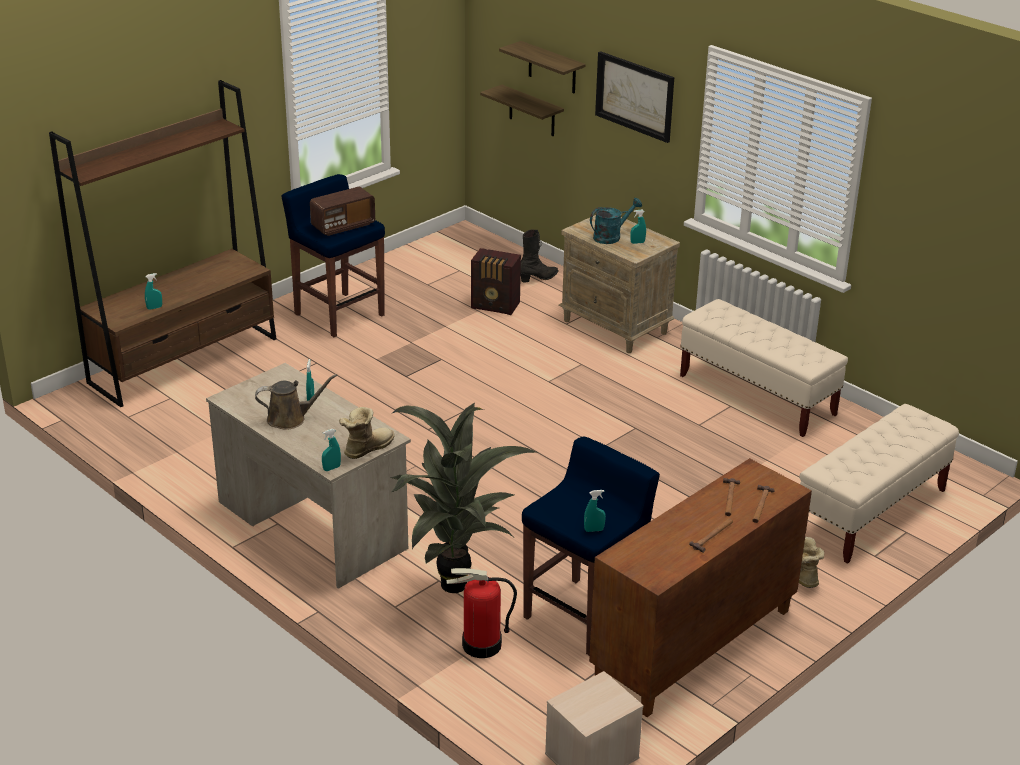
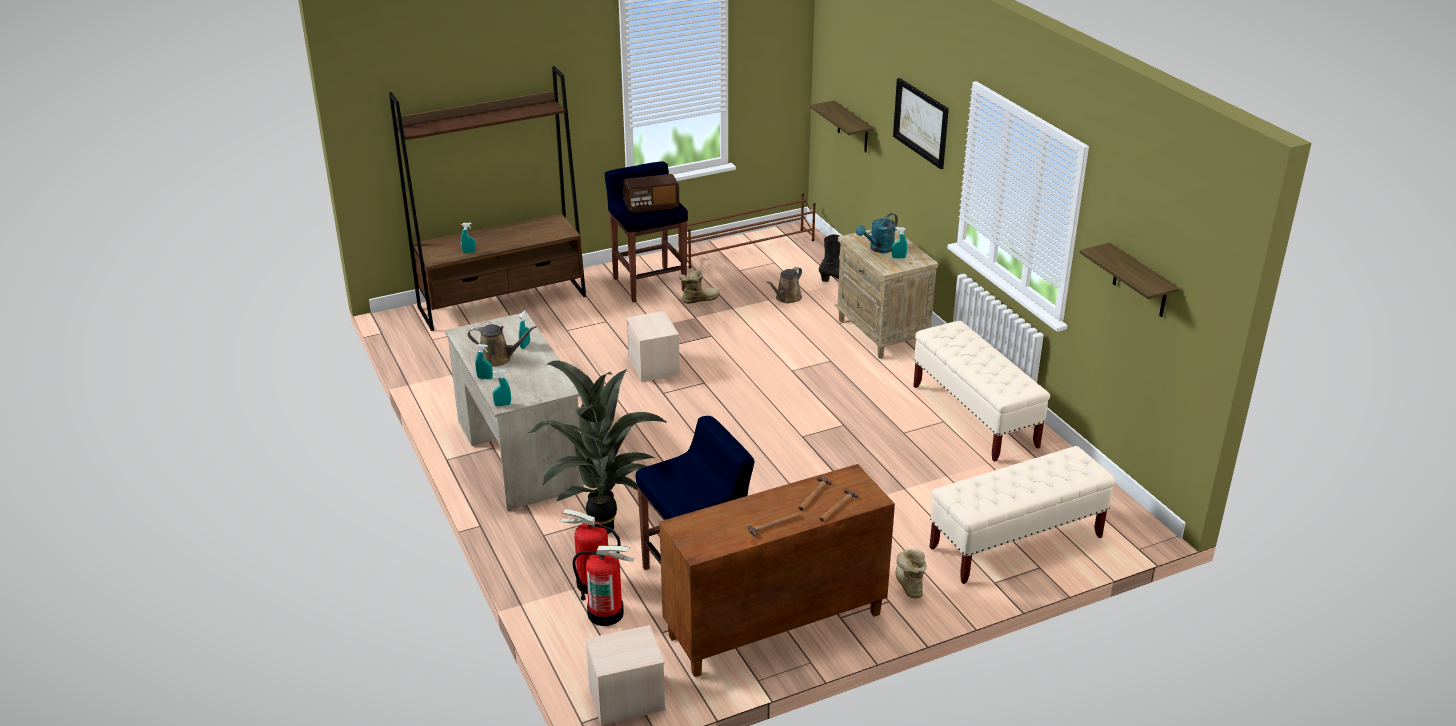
camera: 20 degrees right, 0 degrees up
(366, 448) = (541, 394): boot -> boot (698, 299)
(400, 402) = (654, 366): none -> beige storage box
(422, 260) = (748, 248): none -> brown shoe rack
(496, 306) = (787, 298): radio -> brown watering can
(514, 673) = (606, 613): none -> fire extinguisher
(552, 68) = (867, 89): shelf -> shelf (1140, 282)
(594, 530) = (683, 499): turquoise spray bottle -> turquoise spray bottle (485, 378)
(611, 236) = (878, 249): turquoise watering can -> turquoise watering can turned 150 degrees clockwise

